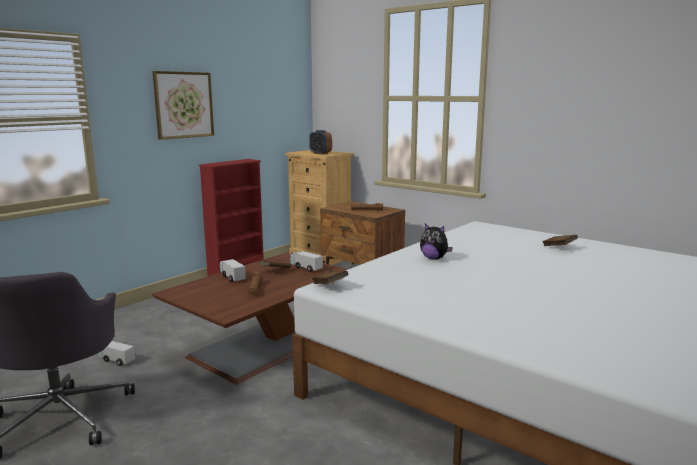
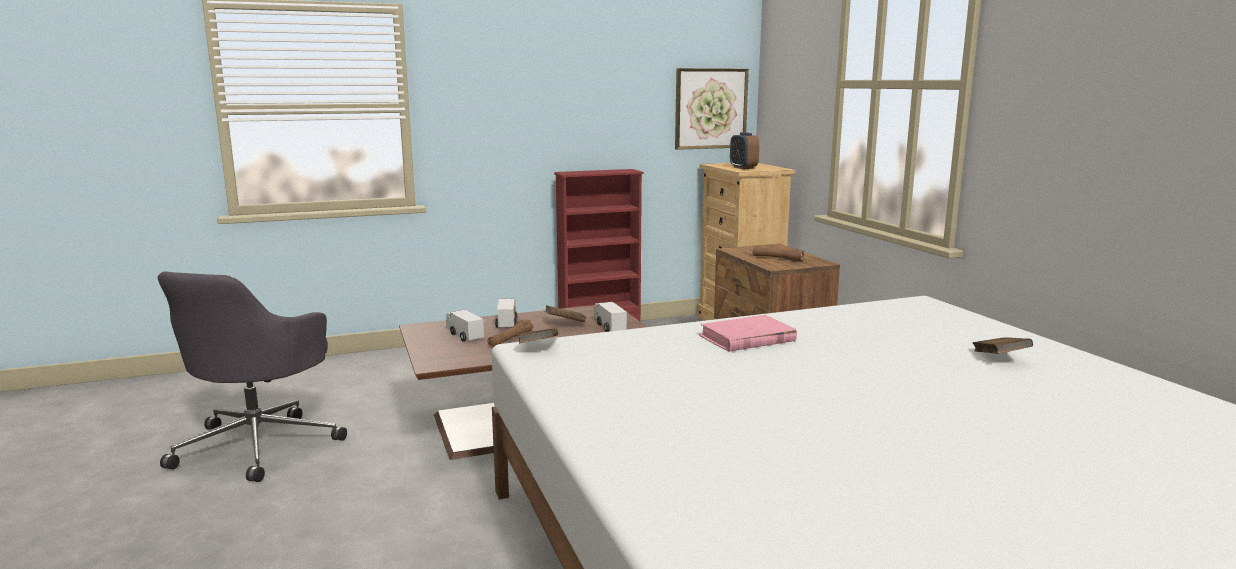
camera: 30 degrees right, 0 degrees up
(116, 360) = (368, 399): toy truck -> toy truck (465, 335)
(183, 105) = (539, 92): picture -> picture (710, 108)
(434, 258) = (747, 338): plush toy -> pink book

